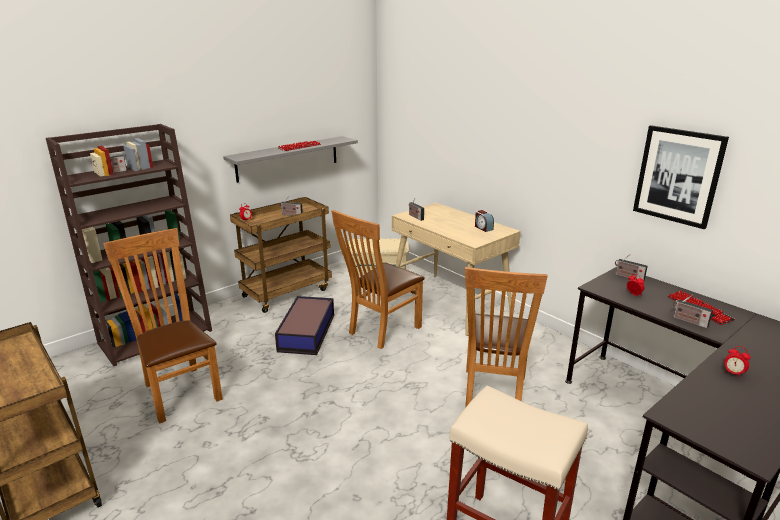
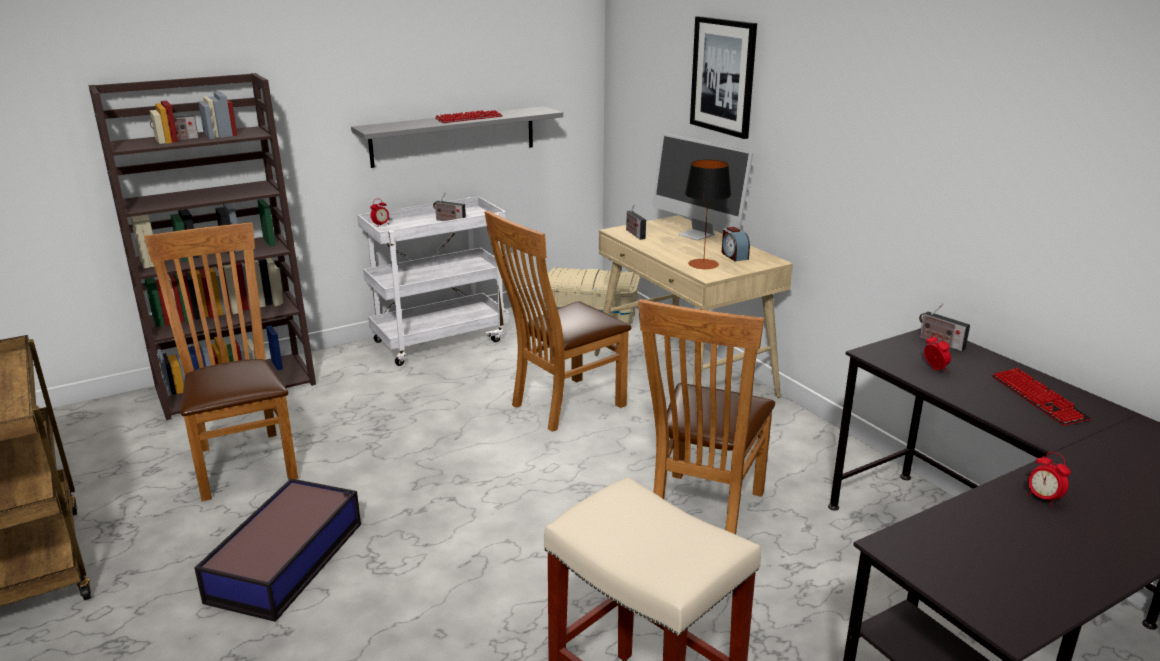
camera: 10 degrees right, 0 degrees up
(287, 292) = (441, 340): brown cart -> white cart
(307, 332) = (451, 398): storage box -> storage box (288, 560)
(454, 215) = (696, 234): none -> monitor
(467, 235) = (703, 264): none -> table lamp
(678, 176) = (1024, 176): picture -> picture (723, 76)
(688, 321) = (1008, 415): radio -> none

